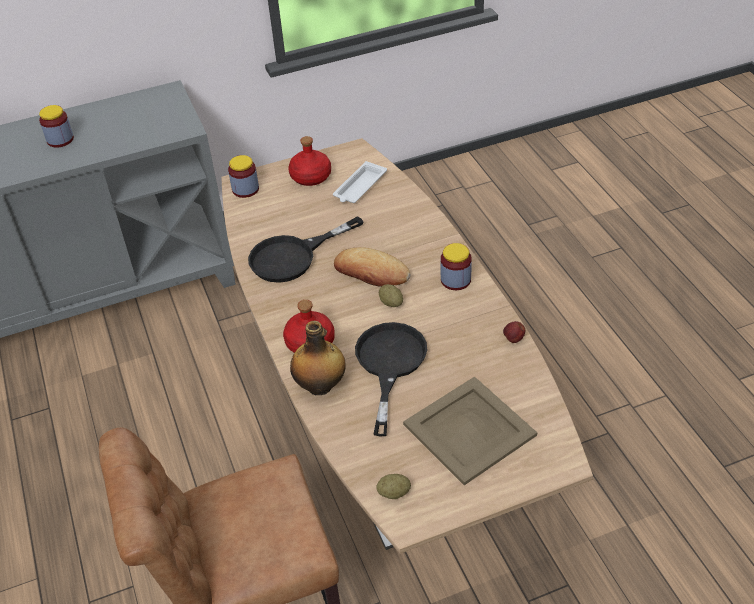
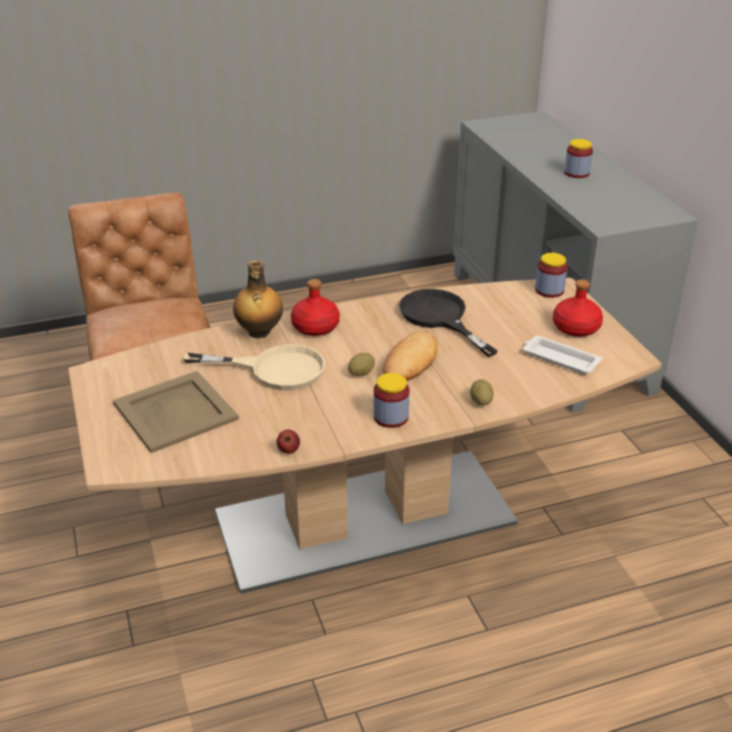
camera: 90 degrees right, 10 degrees down
(389, 365) = (274, 369): black frying pan -> beige frying pan
(394, 493) = (124, 366): potato -> potato (481, 401)

